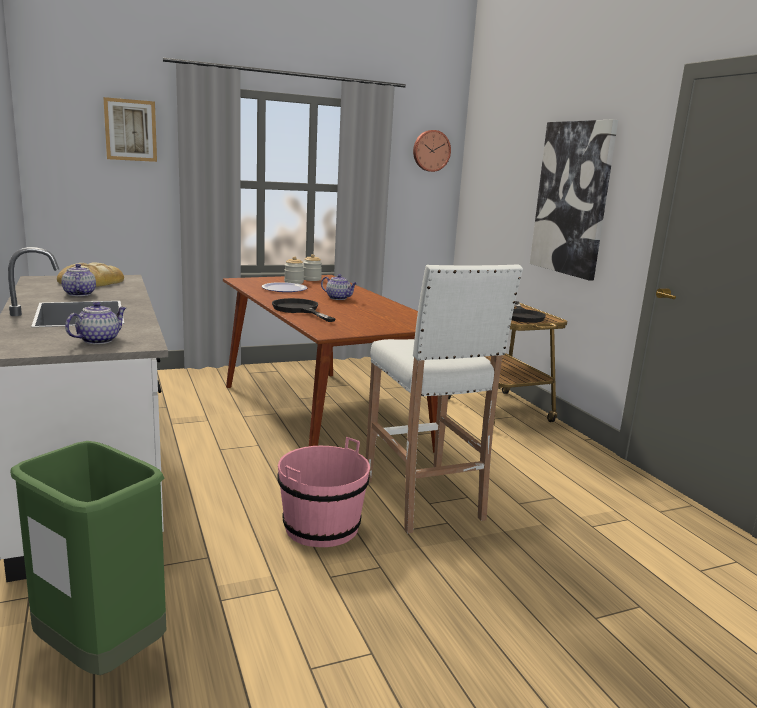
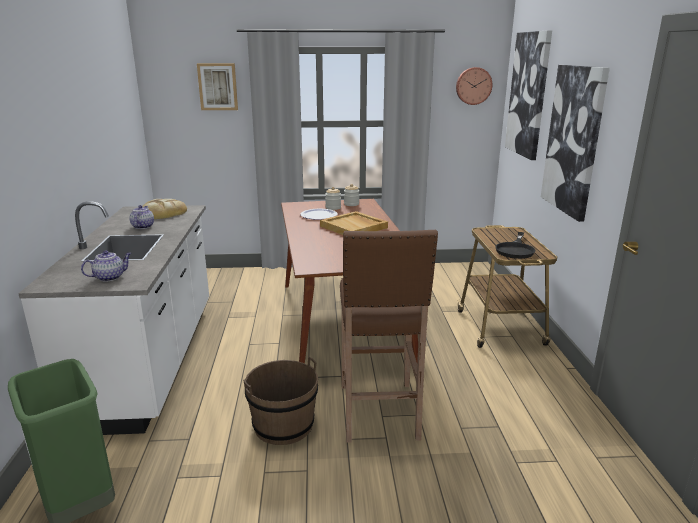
camera: 20 degrees right, 5 degrees up
(299, 310) = (309, 240): black frying pan -> none
(321, 526) = (283, 425): pink bucket -> brown bucket
(339, 298) = (354, 227): teapot -> beige tray
(424, 500) = (379, 413): white stool -> brown stool
(500, 158) = (528, 94): none -> picture

